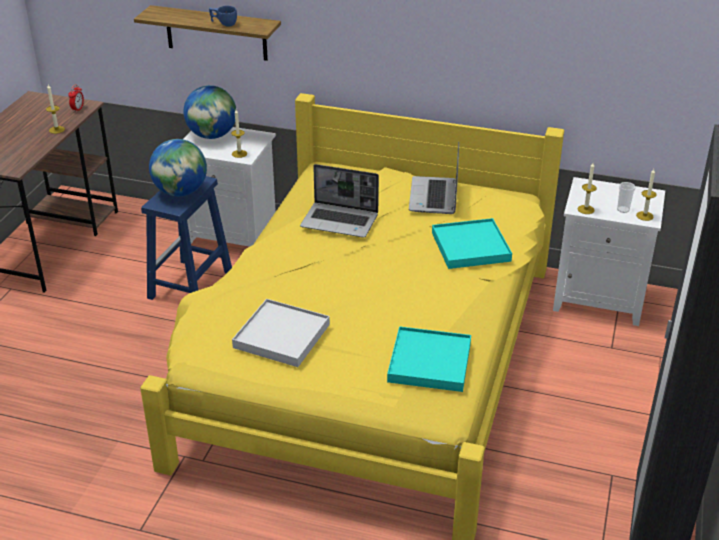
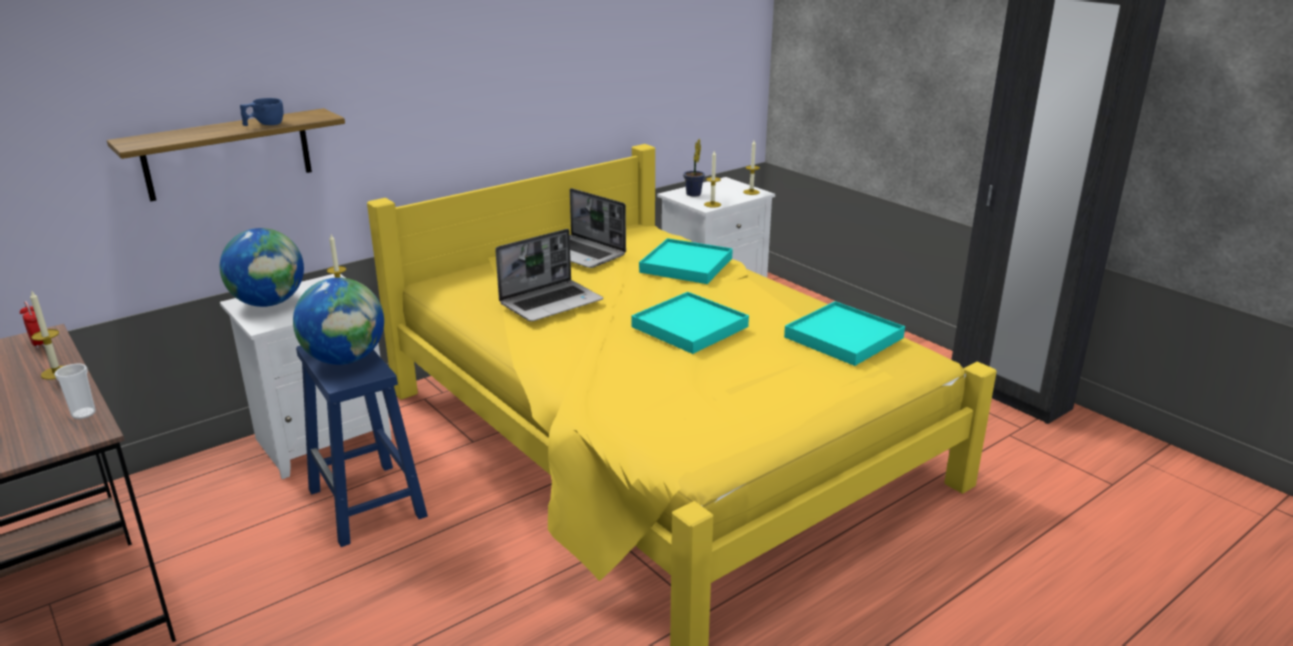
camera: 55 degrees left, 10 degrees down
(281, 336) = (715, 393): white tray -> none
(367, 289) = (689, 327): none -> turquoise tray
(594, 193) = (693, 195): none -> potted plant
(623, 209) = (732, 195): cup -> cup (83, 414)

